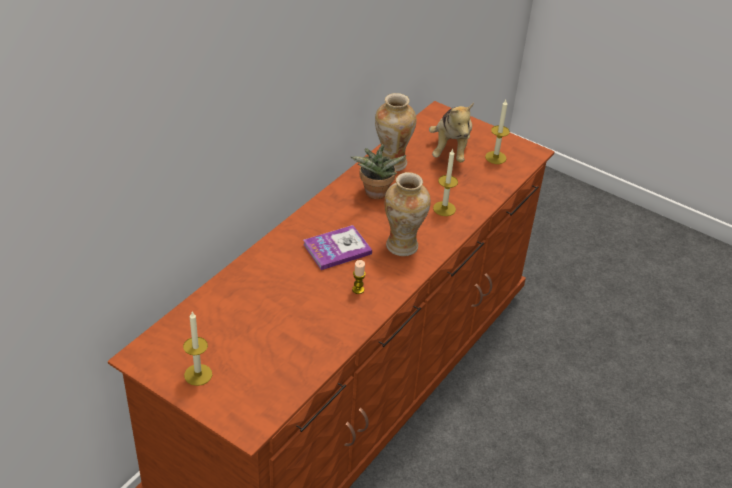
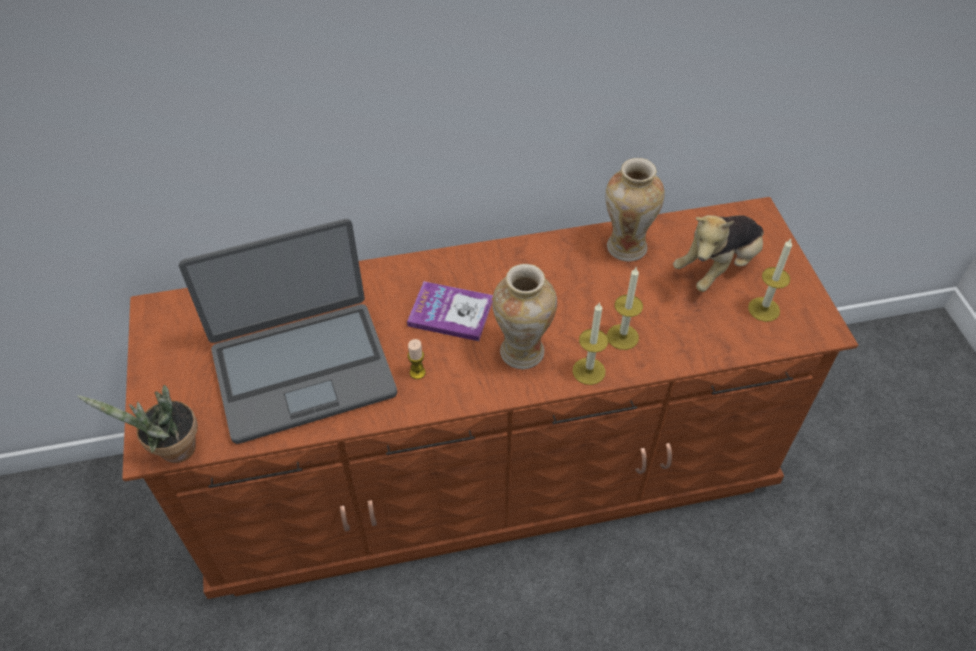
camera: 45 degrees right, 10 degrees up
(198, 374) = (177, 362): candle -> candle (588, 371)
(288, 329) = (302, 370): none -> laptop
(375, 195) = (563, 274): potted plant -> potted plant (173, 451)

